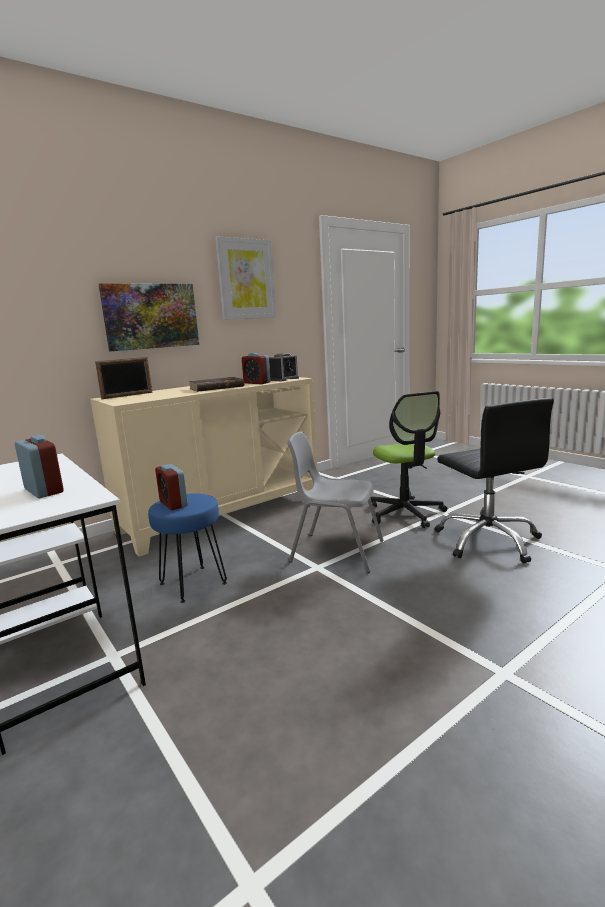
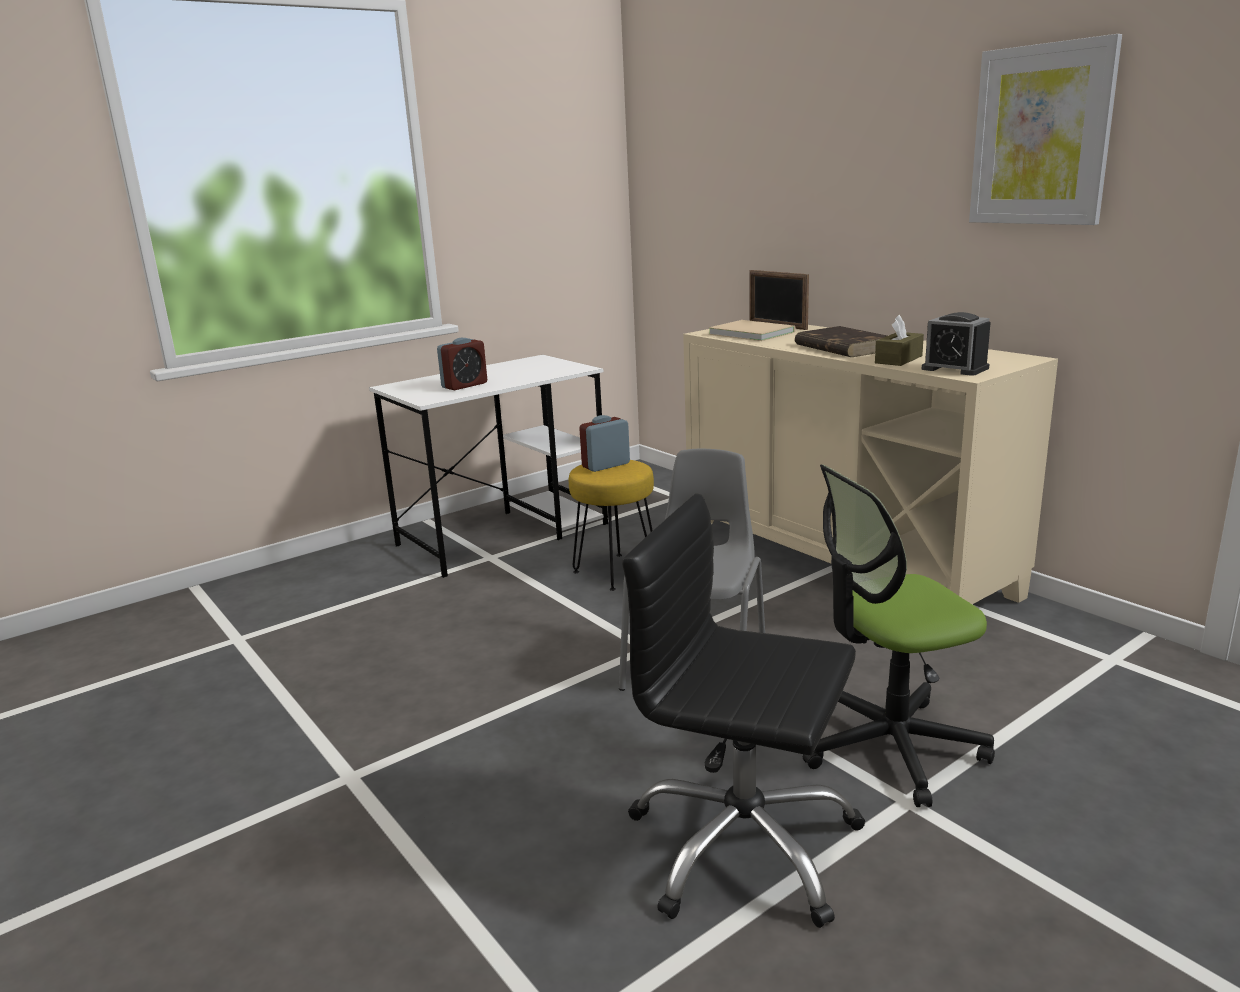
camera: 90 degrees right, 5 degrees up
(142, 397) = (751, 333): none -> beige book
(151, 316) = (856, 208): picture -> none
(194, 583) = (616, 572): blue stool -> yellow stool
(257, 383) = (898, 359): alarm clock -> brown tissue box
(488, 540) = (743, 845): black office chair -> black office chair turned 45 degrees clockwise

